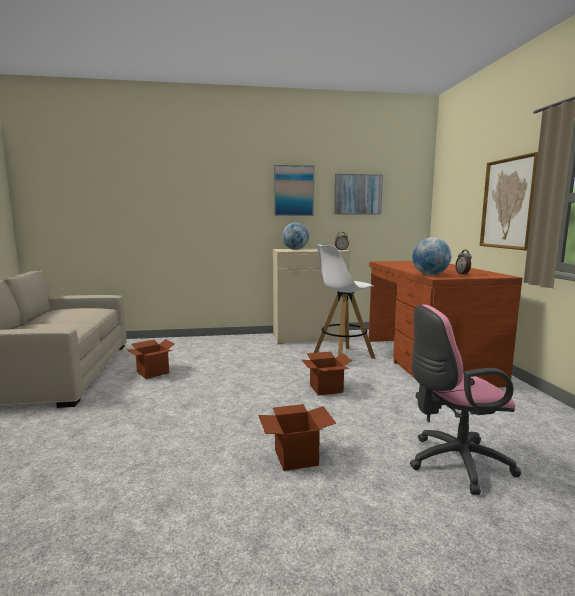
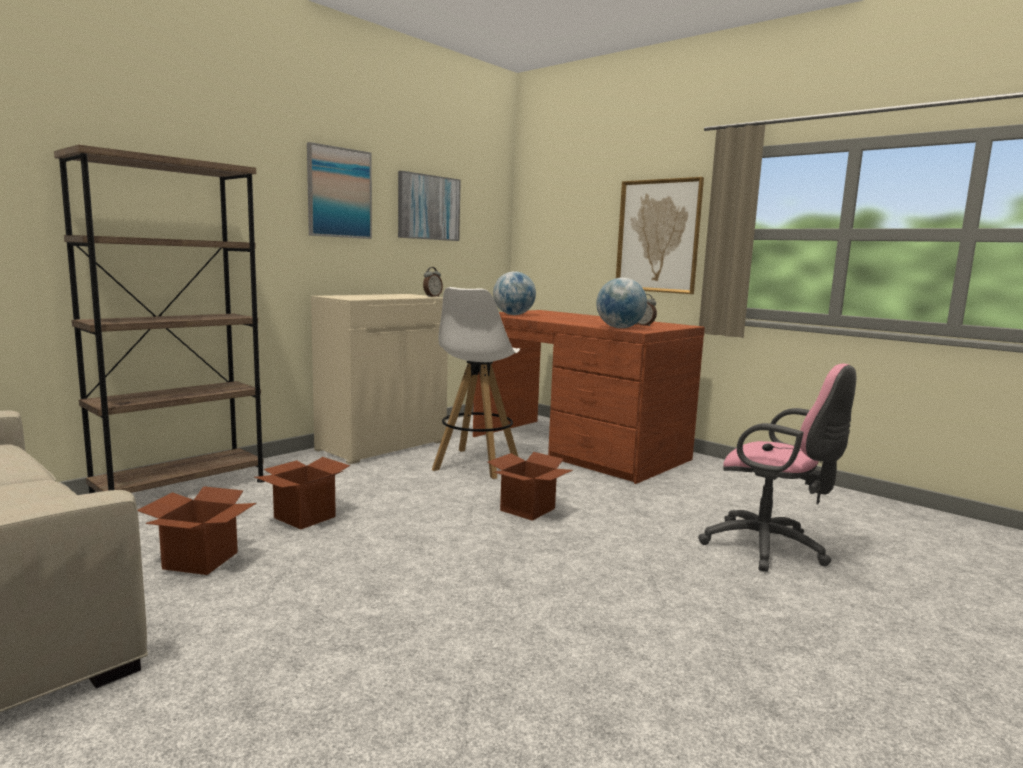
camera: 40 degrees left, 0 degrees up
(193, 341) = (180, 489): none -> brown bookcase
(295, 249) = (357, 296): globe -> globe (513, 315)
(296, 457) = (639, 600): cardboard box -> cardboard box (305, 517)
(453, 463) = (770, 549): pink office chair -> pink office chair turned 90 degrees counterclockwise

